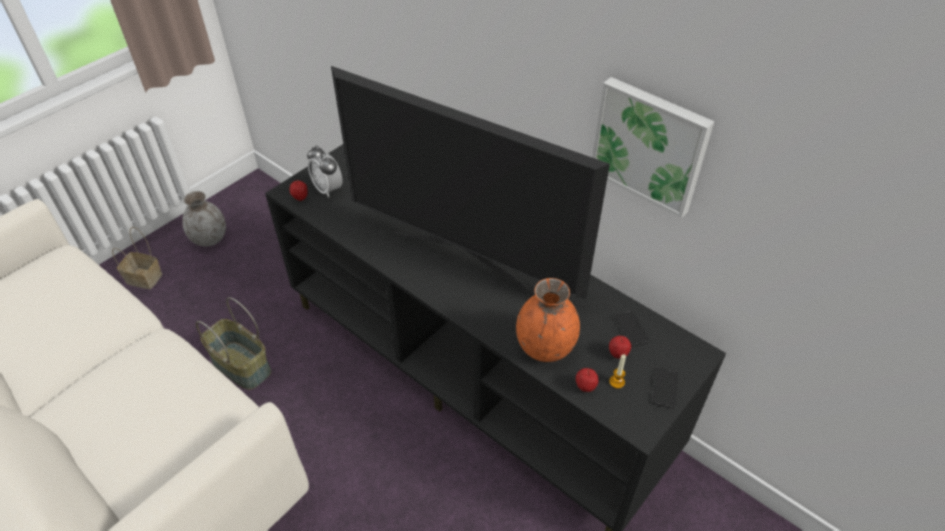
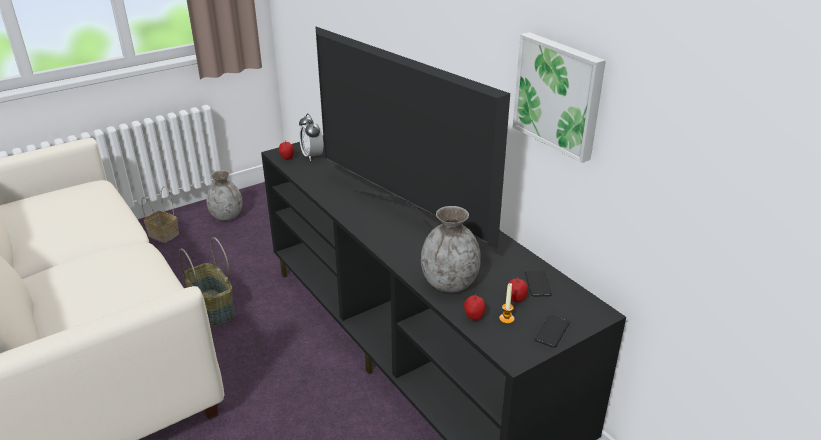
camera: 15 degrees right, 15 degrees down
(545, 347) = (450, 284): orange vase -> grey vase

